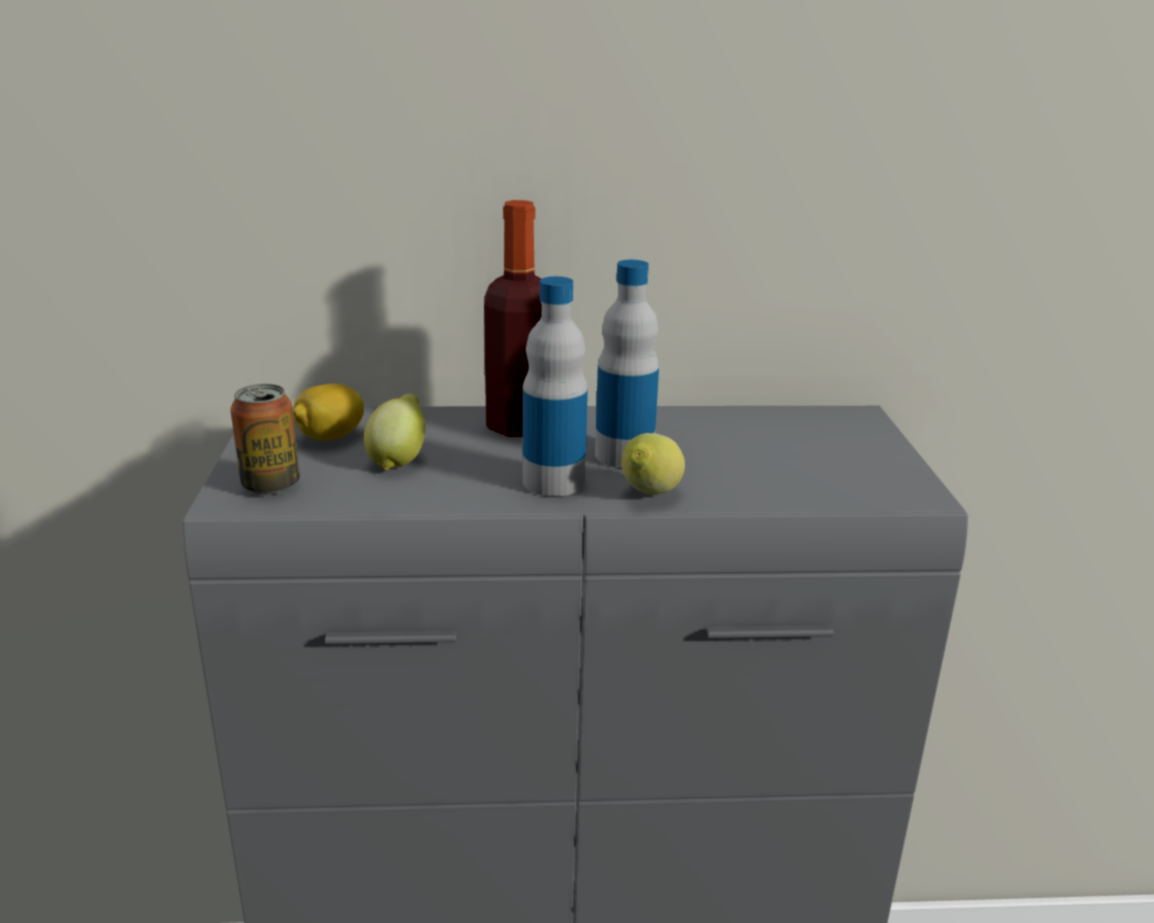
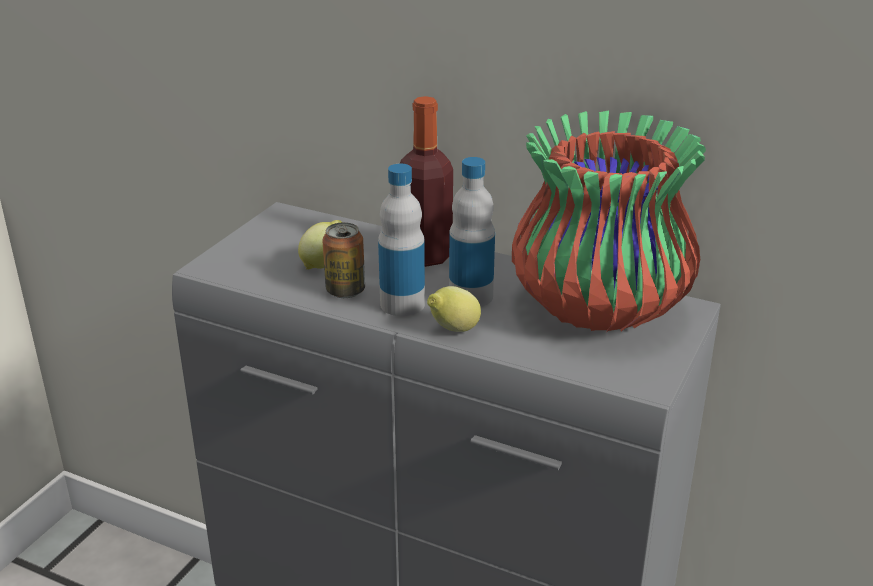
camera: 30 degrees right, 5 degrees up
(270, 485) = (236, 262): can -> can (345, 291)
(330, 437) = (300, 236): lemon -> none
(774, 435) = (598, 308): none -> vase

